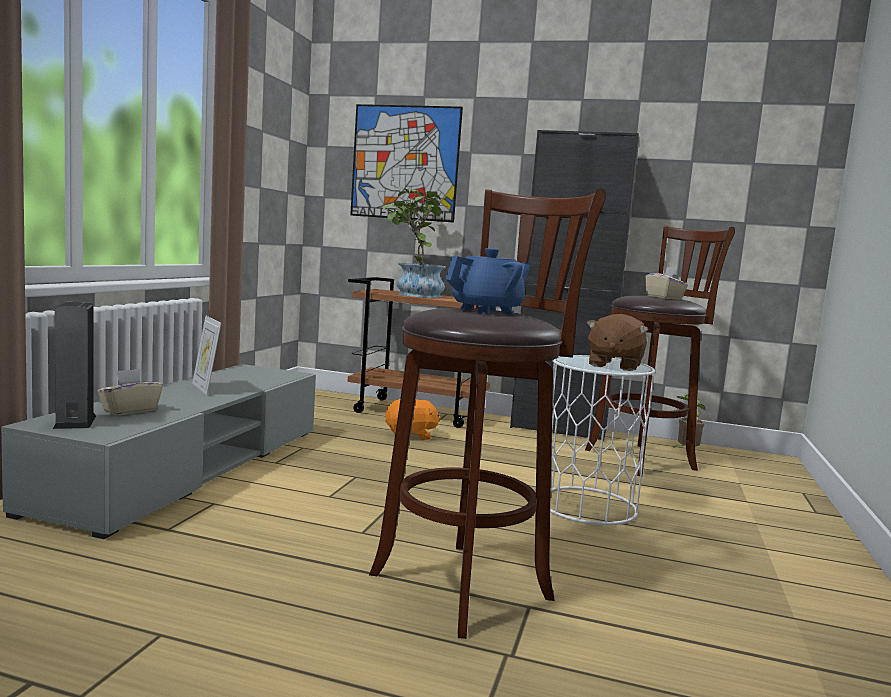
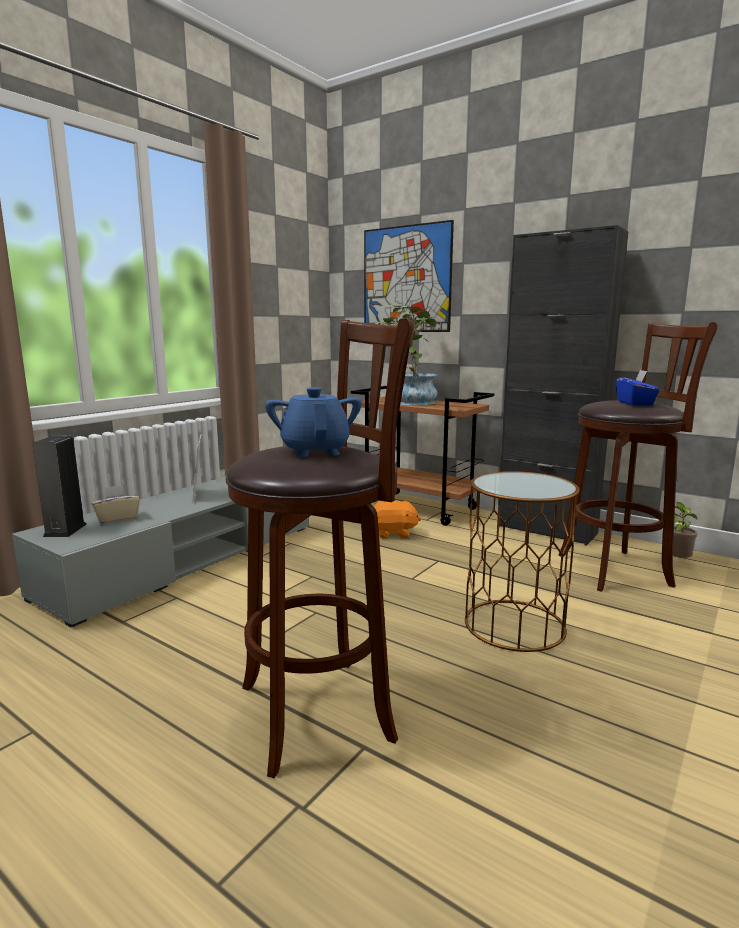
camera: 20 degrees right, 5 degrees up
(487, 311) = (315, 451): blue teapot -> blue teapot turned 90 degrees counterclockwise
(588, 505) = (515, 625): white side table -> brown side table
(614, 365) = (532, 487): brown plush toy -> none
(664, 298) = (635, 403): beige tissue box -> blue tissue box

